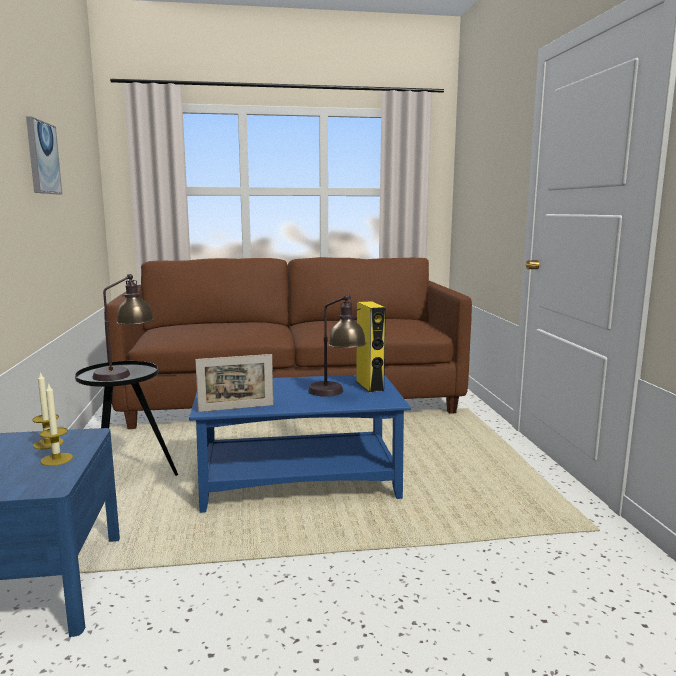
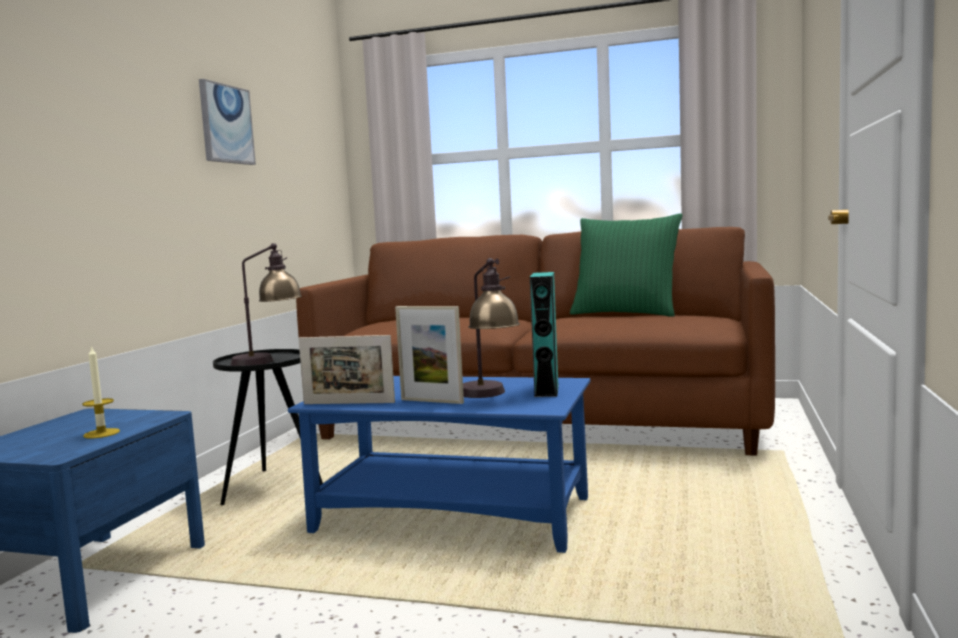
camera: 25 degrees right, 5 degrees down
(48, 443) = (117, 420): candle -> none
(300, 401) = (432, 401): none -> picture frame
(356, 318) = (626, 313): none -> green pillow
(369, 386) = (546, 390): yellow speaker -> turquoise speaker

